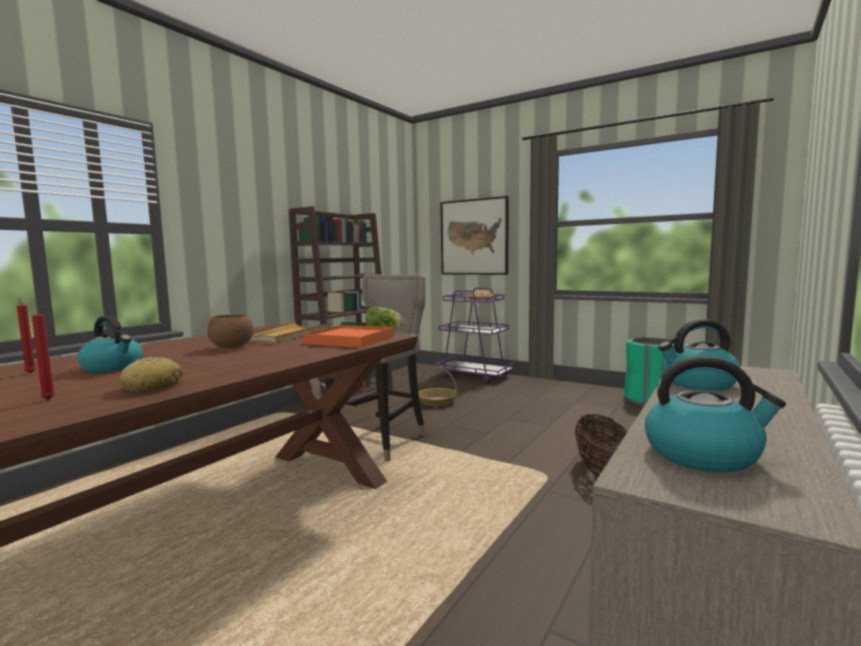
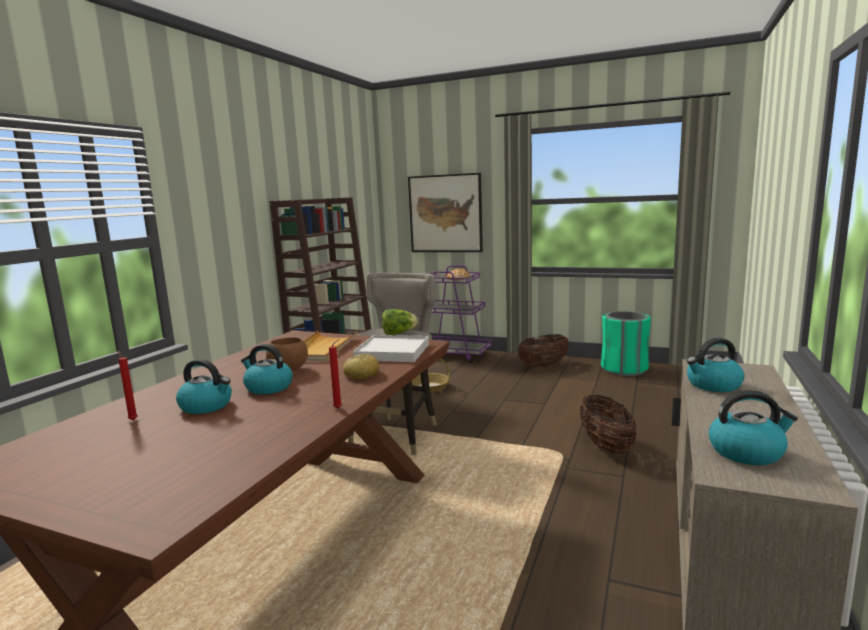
camera: 10 degrees left, 5 degrees up
(50, 399) = (209, 450): red candle -> red candle (339, 408)
(153, 387) = (282, 427): bread -> bread (361, 374)
(191, 358) = (268, 387): none -> kettle
(350, 340) = (393, 352): orange tray -> white tray
(562, 391) = (543, 366): none -> basket

